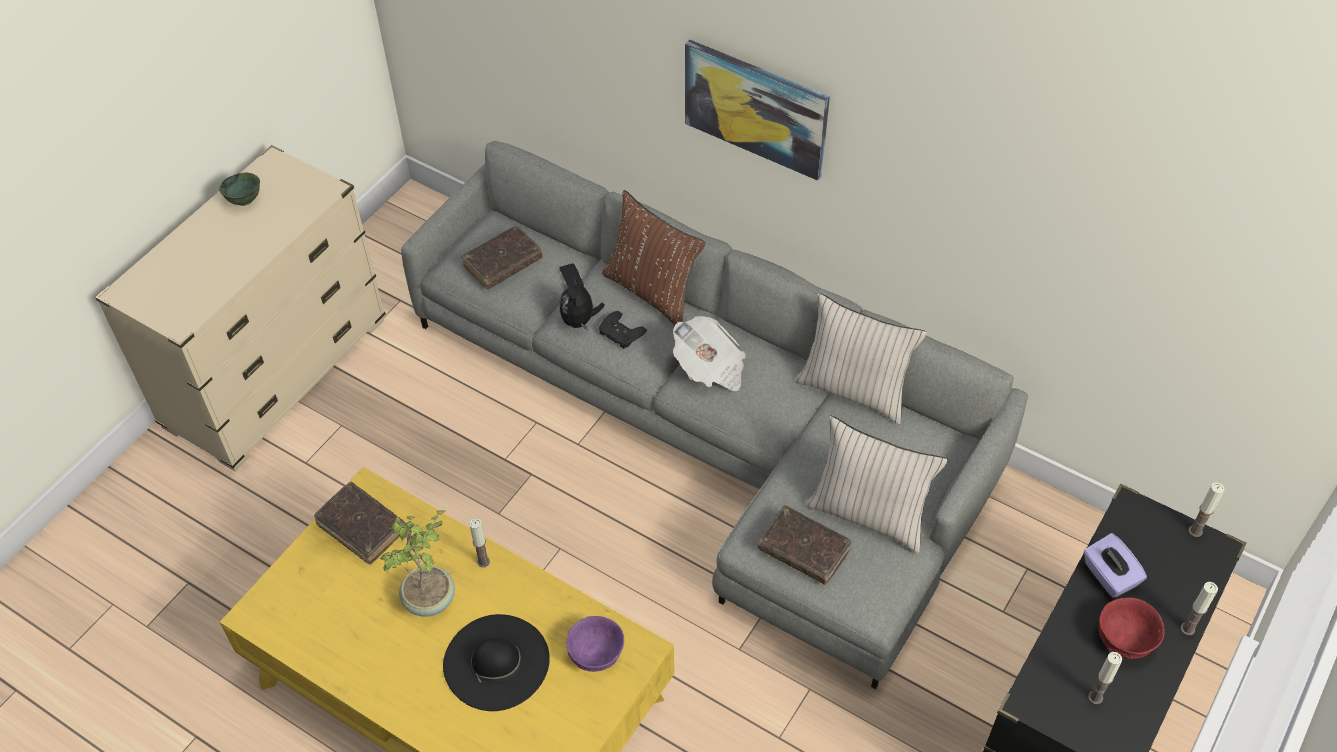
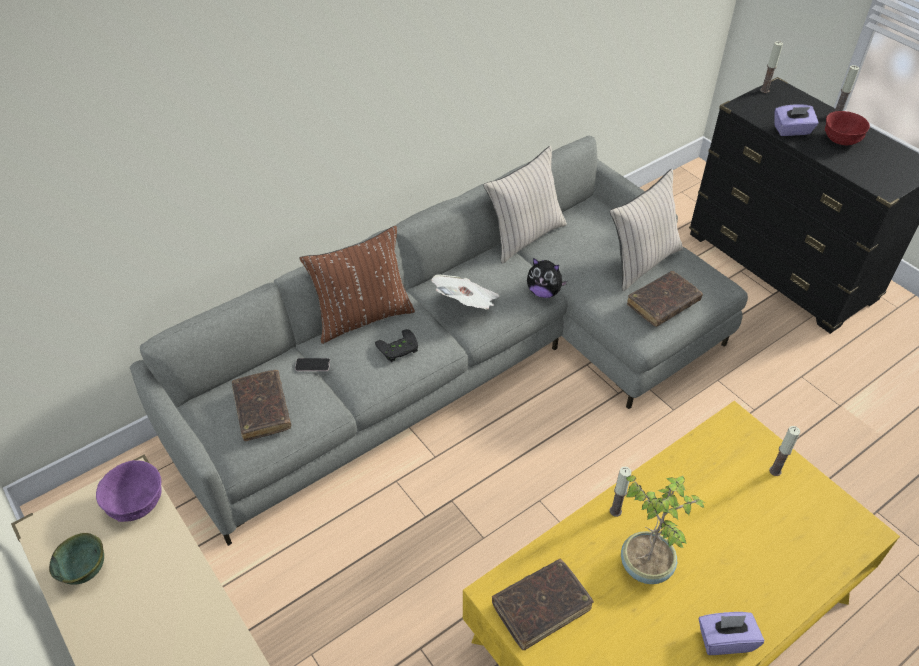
camera: 70 degrees left, 5 degrees down
(370, 678) = (725, 640): none -> purple tissue box
(496, 662) = (727, 528): black hat -> none
(580, 320) = (366, 373): plush toy -> plush toy (544, 292)
(595, 654) = (734, 453): purple bowl -> purple bowl (137, 503)
(756, 108) = (365, 87): picture -> none
(1095, 697) = (884, 163): candle -> candle (775, 471)

